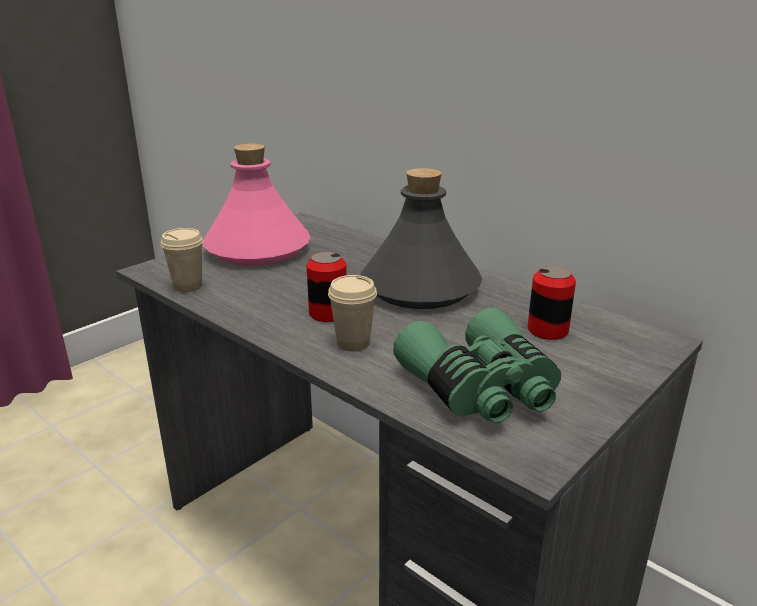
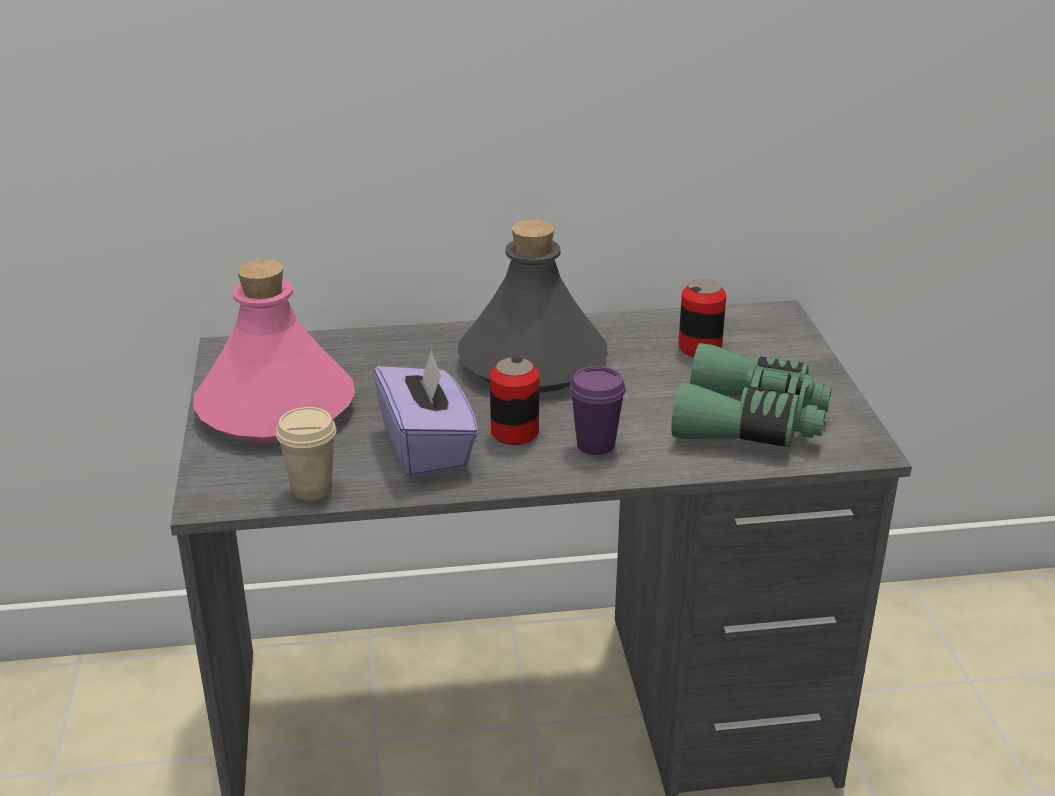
camera: 50 degrees left, 5 degrees up
(273, 297) = (427, 447): none -> purple tissue box
(353, 343) = (595, 445): beige cup -> purple cup

